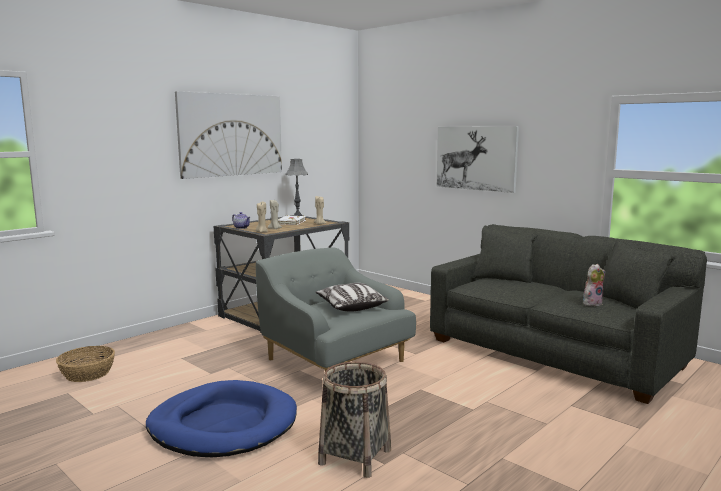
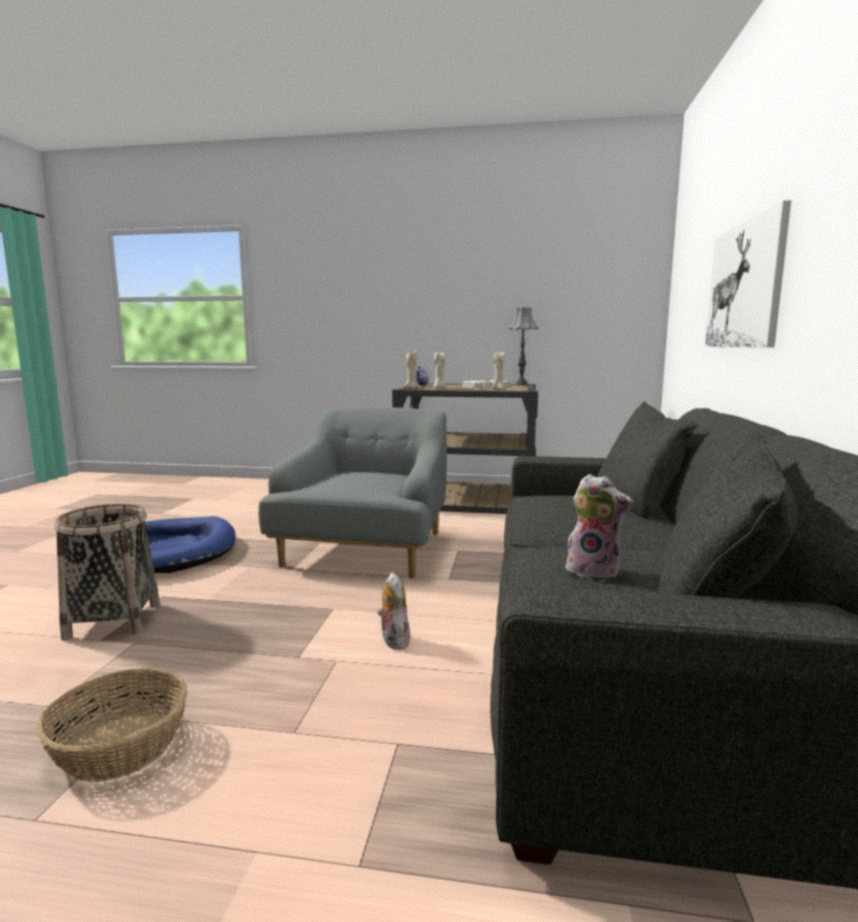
camera: 55 degrees right, 0 degrees up
(87, 373) = (234, 492): basket -> basket (122, 746)
(231, 135) = (446, 279): picture -> none
(351, 307) = (368, 480): pillow -> none
(478, 384) = (393, 640): none -> plush toy

